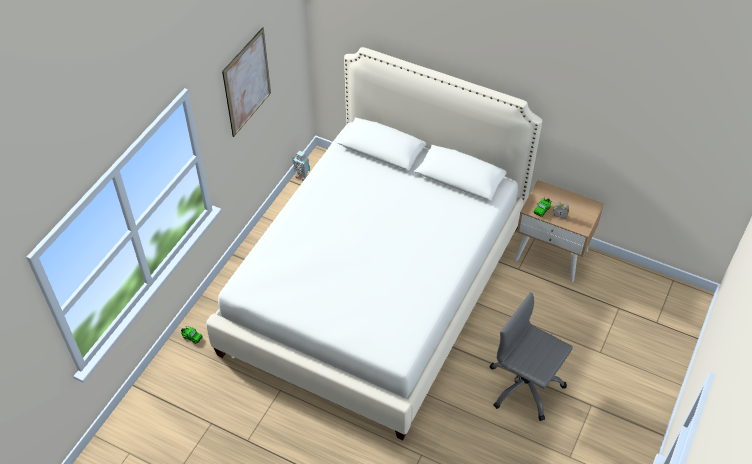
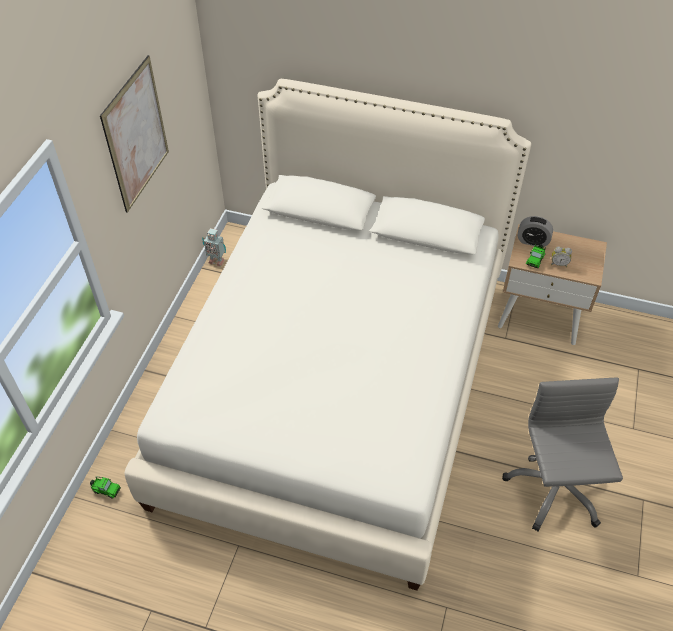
camera: 10 degrees left, 0 degrees up
(524, 386) = (554, 488): grey office chair -> grey office chair turned 60 degrees clockwise
(544, 195) = (532, 241): none -> alarm clock

